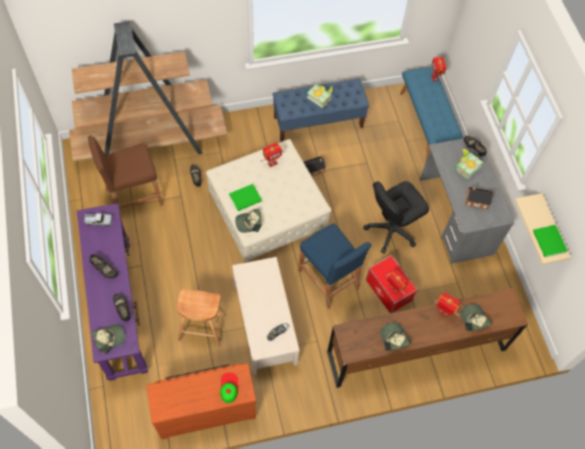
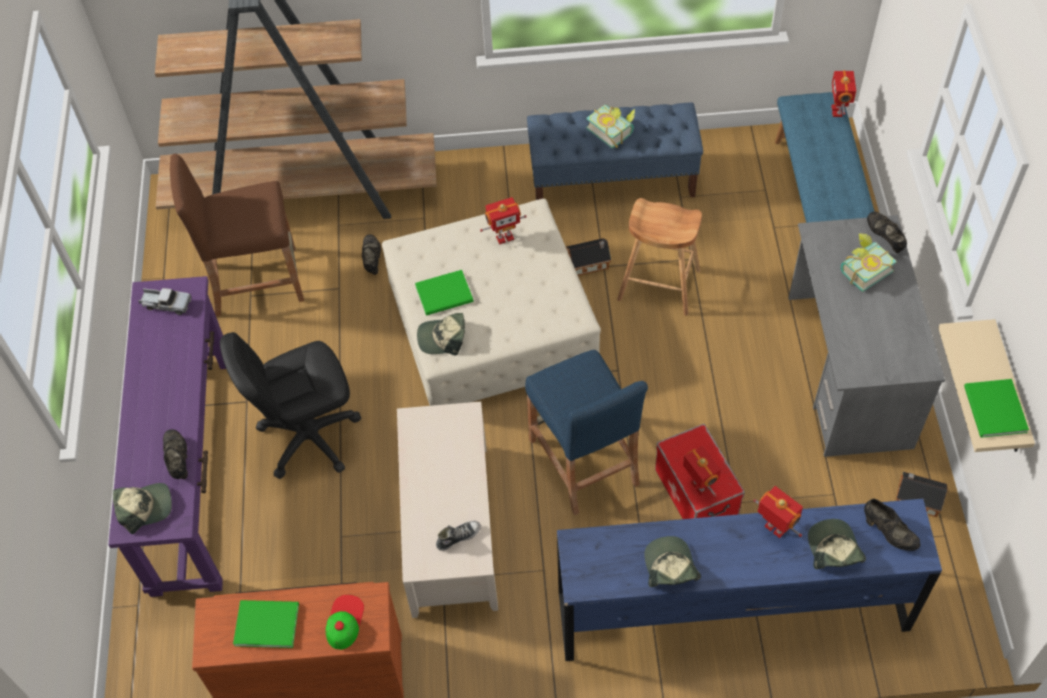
camera: 15 degrees right, 5 degrees down
(105, 270) = (160, 388): black shoe -> black shoe (889, 532)
(186, 393) = (265, 623): none -> green book
(202, 327) = (335, 521): brown stool -> brown stool (659, 285)
(391, 230) = (719, 384): black office chair -> black office chair (309, 436)
(416, 350) = (732, 611): brown dresser -> blue dresser
(476, 200) = (874, 331): toy house -> toy house (916, 498)

